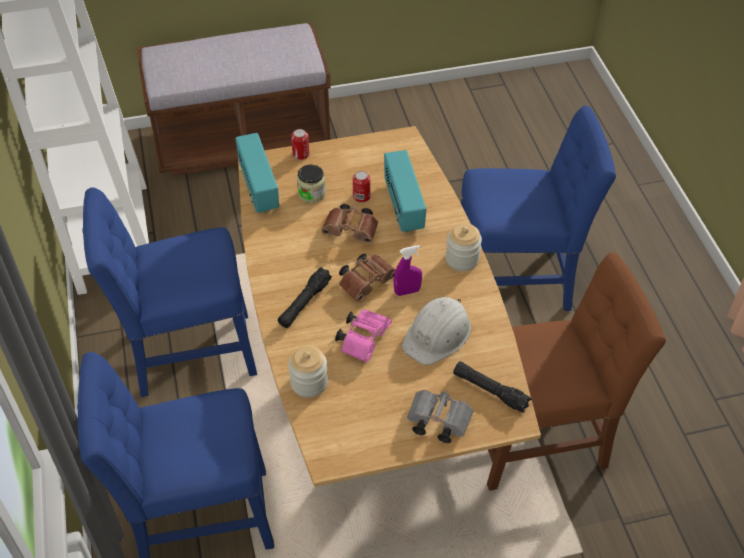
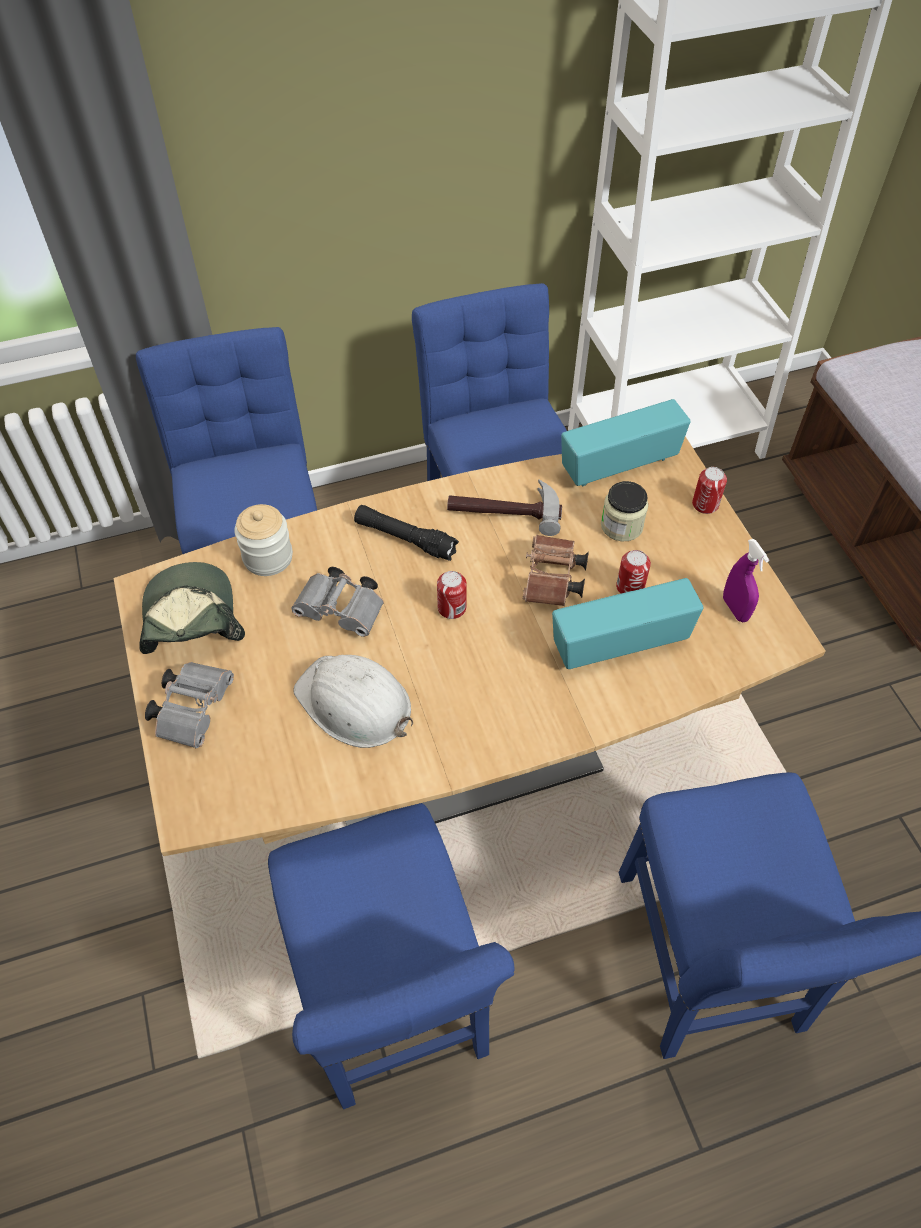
camera: 85 degrees right, 5 degrees up
(288, 249) = (504, 510): none -> hammer
(360, 429) = (190, 619): none -> cap
(364, 339) = (343, 612): pink binoculars -> grey binoculars
(367, 282) = (452, 608): brown binoculars -> can
(407, 291) = (437, 659): purple spray bottle -> purple spray bottle (735, 609)
(462, 259) = (515, 732): jar -> none
(490, 391) = (246, 778): black flashlight -> none
(541, 439) = (392, 999): brown chair -> blue chair

